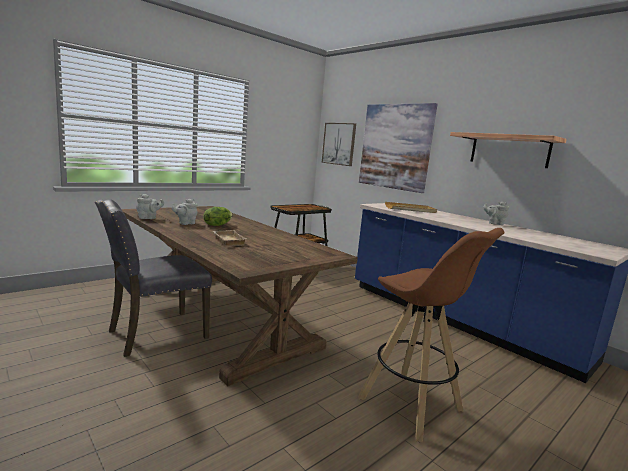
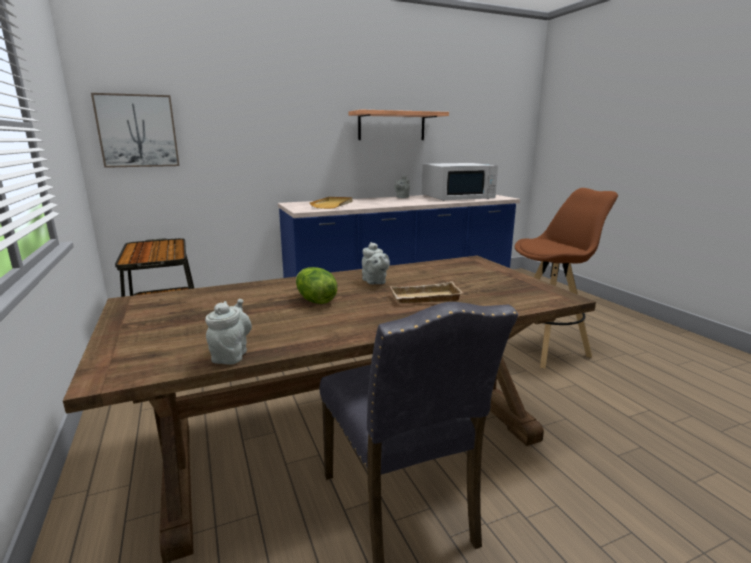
camera: 70 degrees left, 5 degrees up
(185, 223) = (296, 322): grey teapot -> grey teapot (375, 282)
(395, 146) = (256, 130): picture -> none
(548, 238) = (457, 197): none -> white microwave

